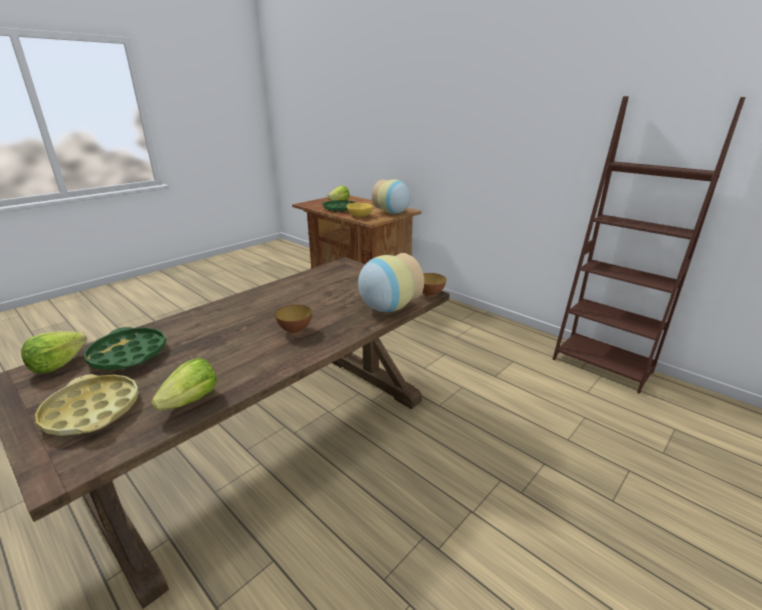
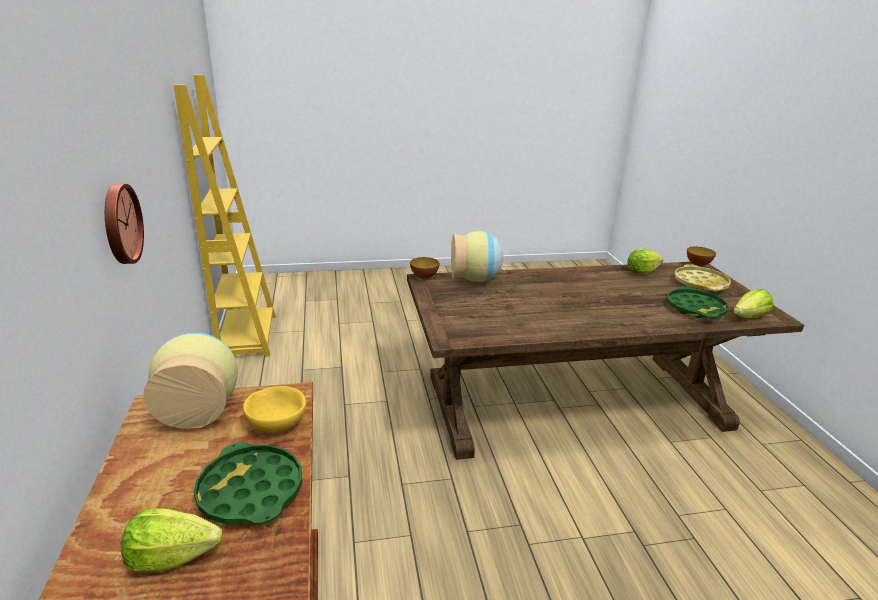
camera: 145 degrees left, 0 degrees up
(295, 330) = (562, 286): bowl -> bowl (698, 265)
(460, 148) = (120, 224): none -> wall clock
(602, 365) = (248, 336): brown bookcase -> yellow bookcase

